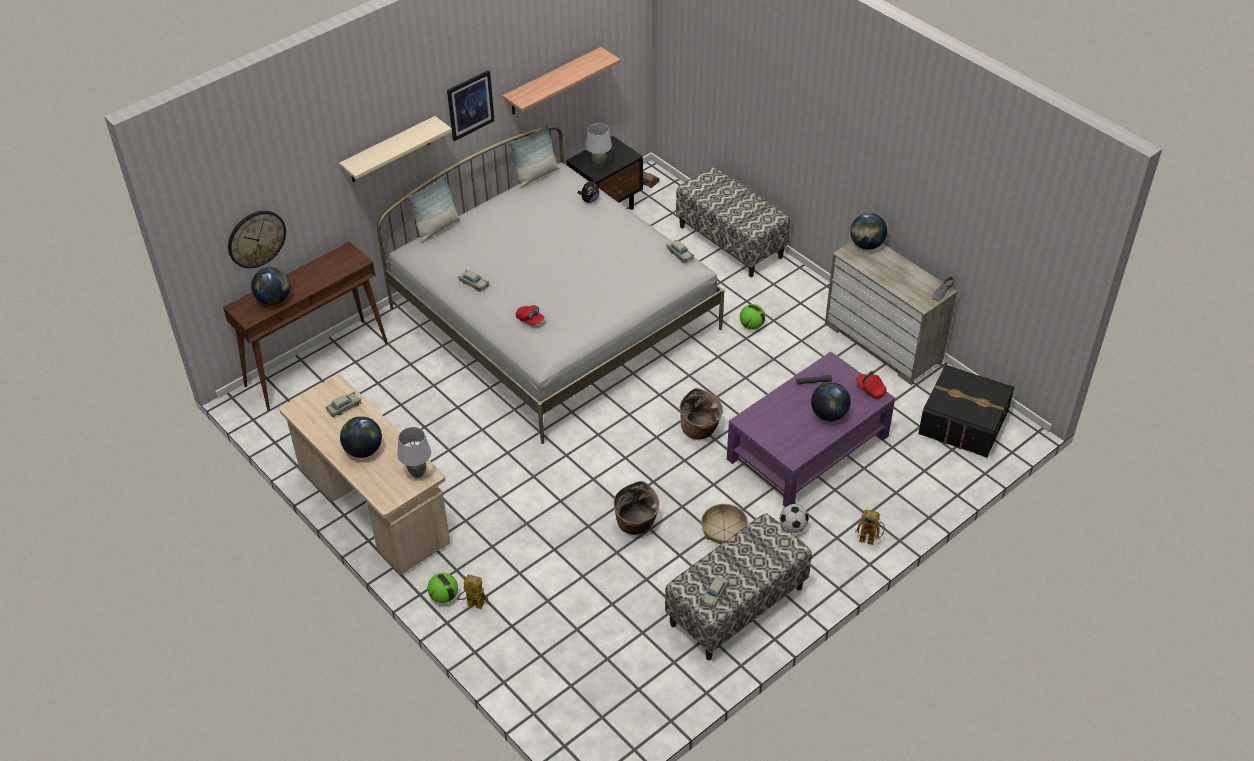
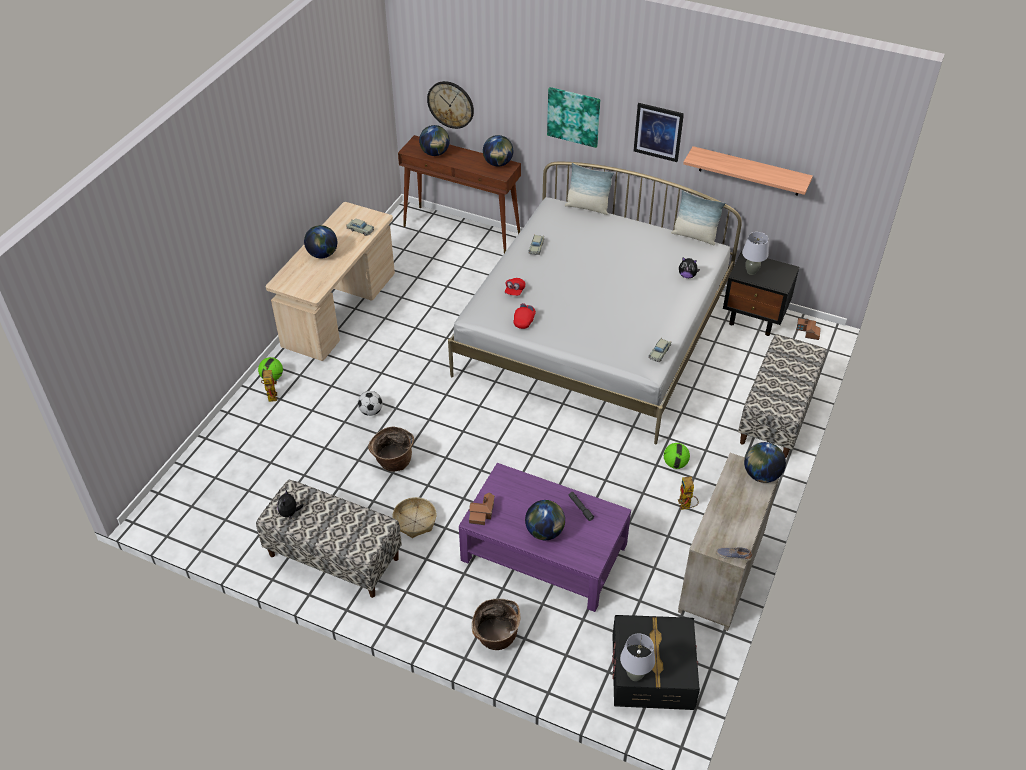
camera: 65 degrees right, 0 degrees up
(336, 258) = (498, 163): none -> globe
(389, 150) = (574, 116): beige shelf -> picture
(417, 473) = (312, 288): grey table lamp -> grey table lamp (635, 675)
(700, 430) = (522, 469): basket -> basket (496, 638)
(715, 594) = (290, 513): beige toy car -> plush toy
(786, 450) = (482, 513): none -> toy house
(793, 527) = (441, 570): football -> football (371, 411)
(870, 390) = (597, 555): red cap -> red cap (524, 320)
(870, 538) = (455, 634): toy robot -> toy robot (686, 506)

